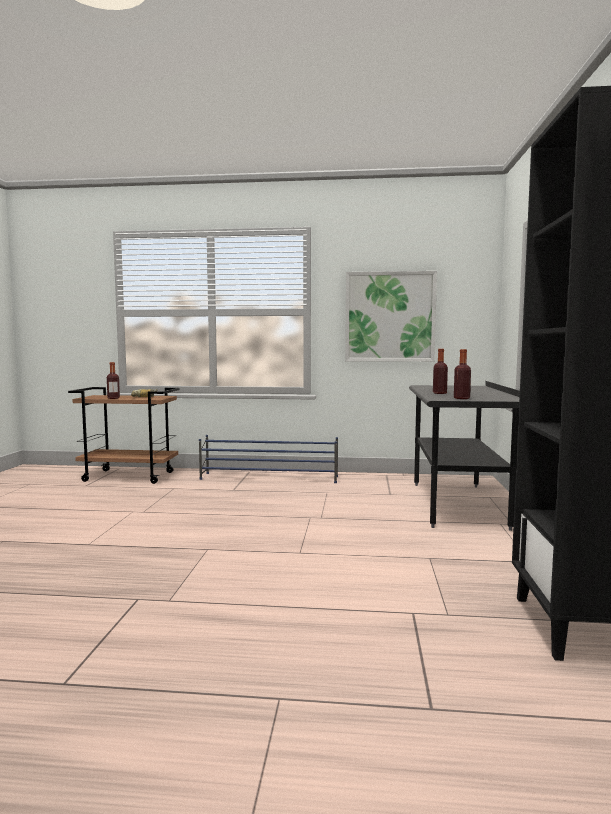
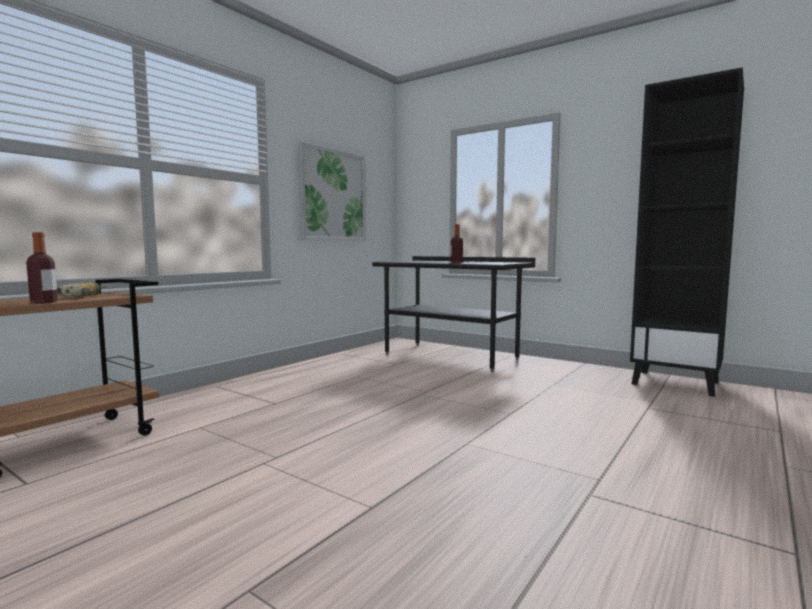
camera: 60 degrees left, 0 degrees up
(270, 478) = (263, 384): blue shoe rack -> none
(461, 398) = (500, 263): bottle -> none

